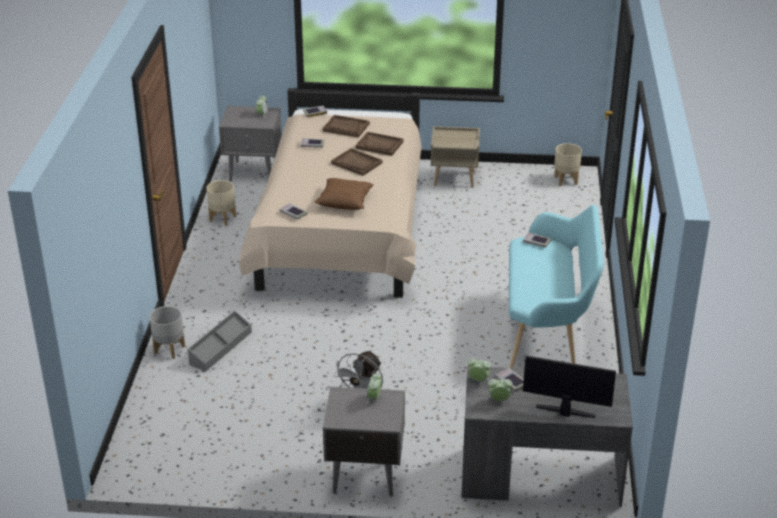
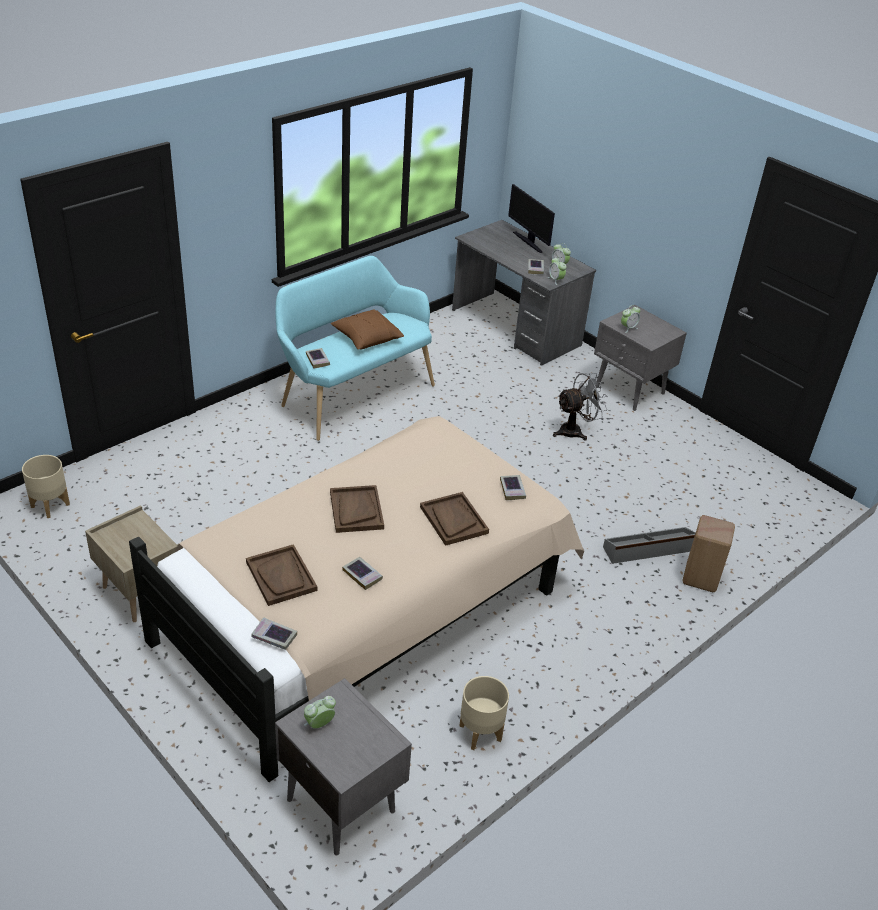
camera: 140 degrees left, 5 degrees up
(169, 349) = (701, 579): grey planter -> beige stool
(344, 201) = (441, 470): brown pillow -> brown pillow (366, 338)
(379, 145) = (290, 520): brown tray -> brown tray (453, 520)

